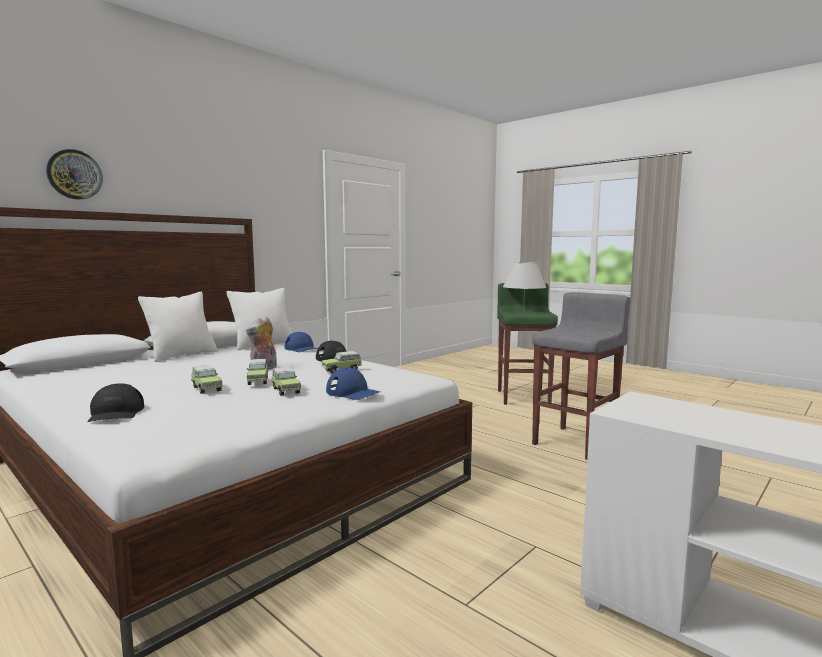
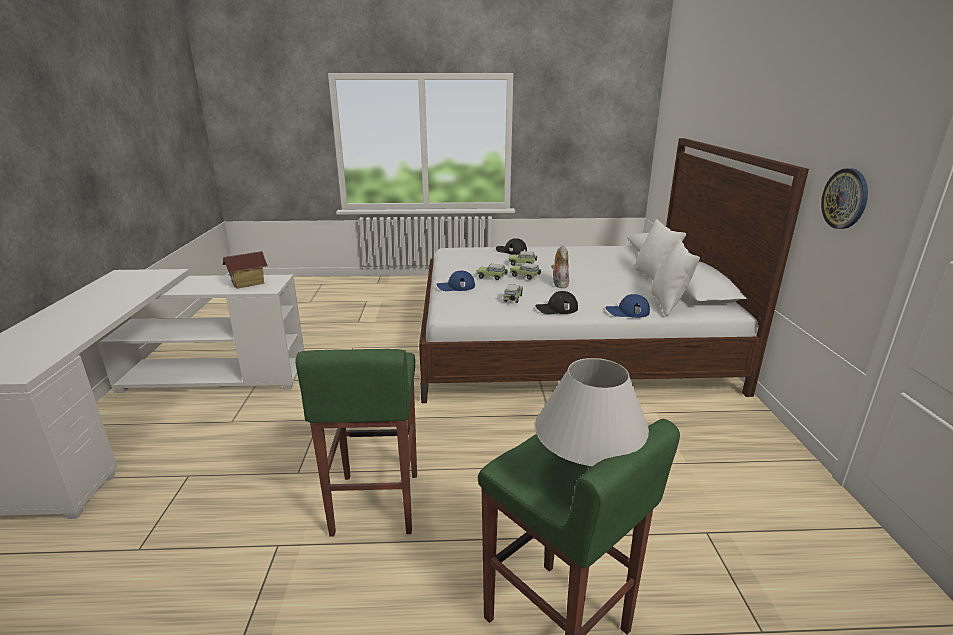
camera: 135 degrees right, 15 degrees up
(74, 174) = (723, 114): wall clock -> wall clock (845, 198)
(576, 442) = (374, 504): grey stool -> green stool
(685, 415) = (248, 283): none -> toy house

